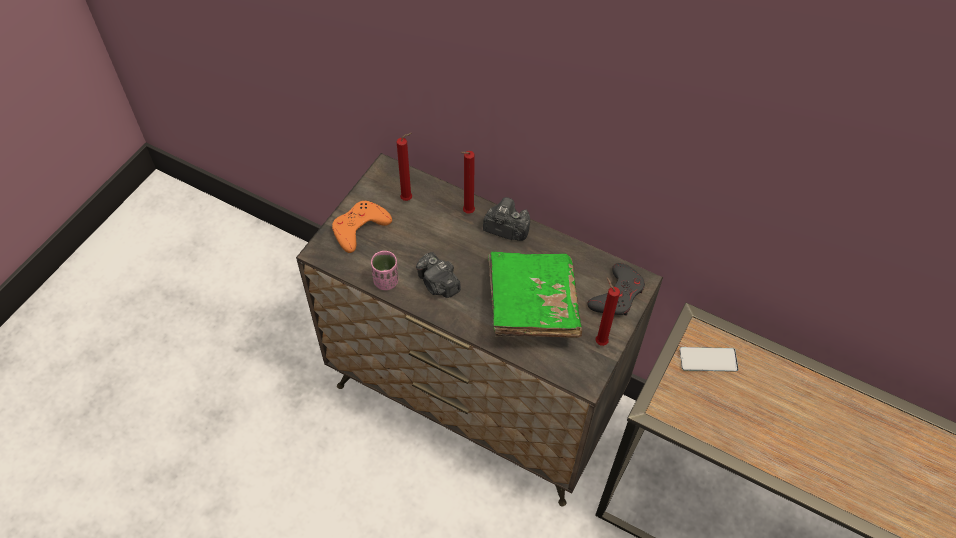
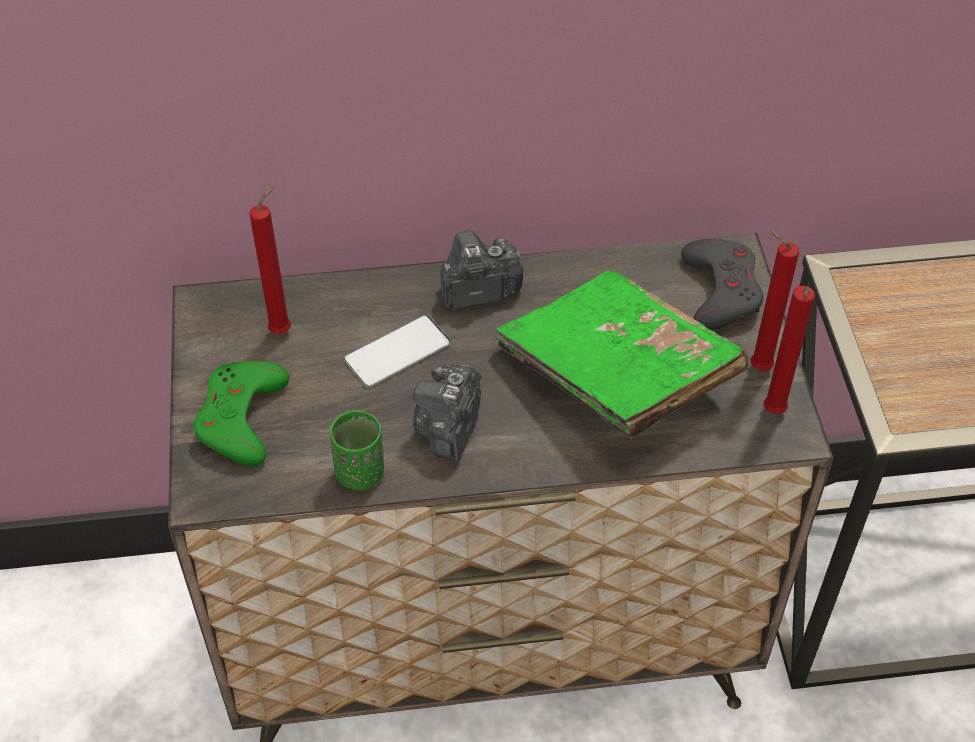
camera: 35 degrees left, 5 degrees down
(359, 228) = (241, 418): orange game controller -> green game controller
(386, 281) = (360, 473): pink cup -> green cup
(438, 284) = (448, 428): camera -> camera turned 90 degrees clockwise
(467, 212) = (396, 299): red candle -> red candle (773, 414)
(708, 359) = (903, 312): phone -> phone (397, 352)

